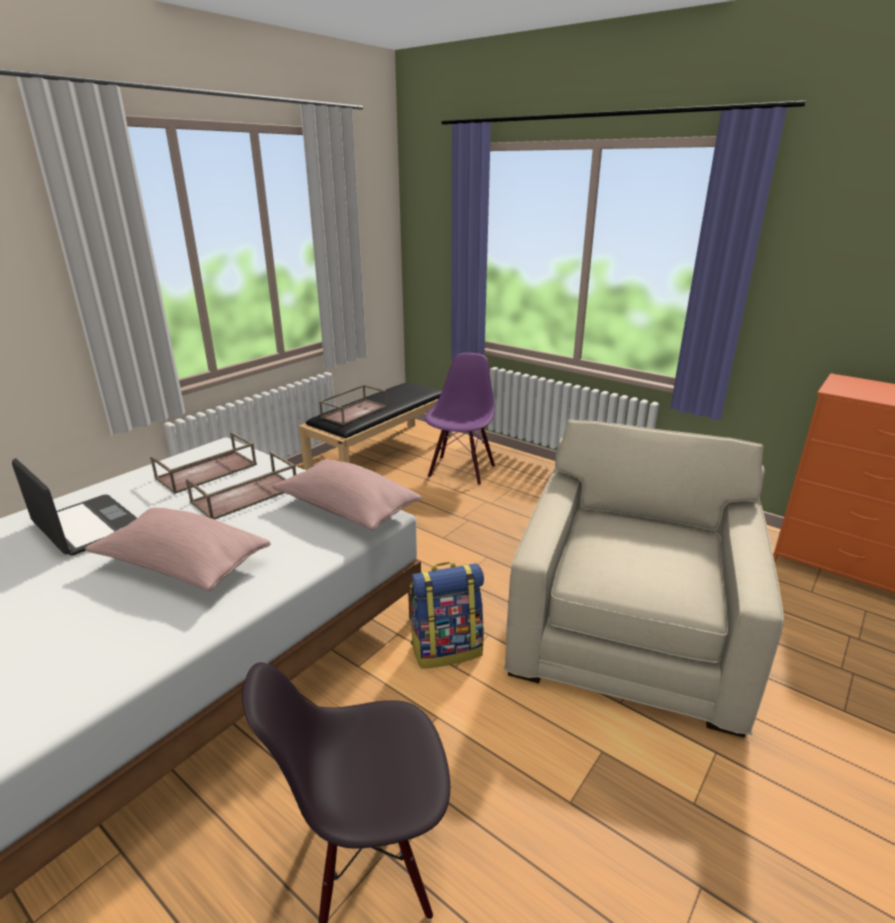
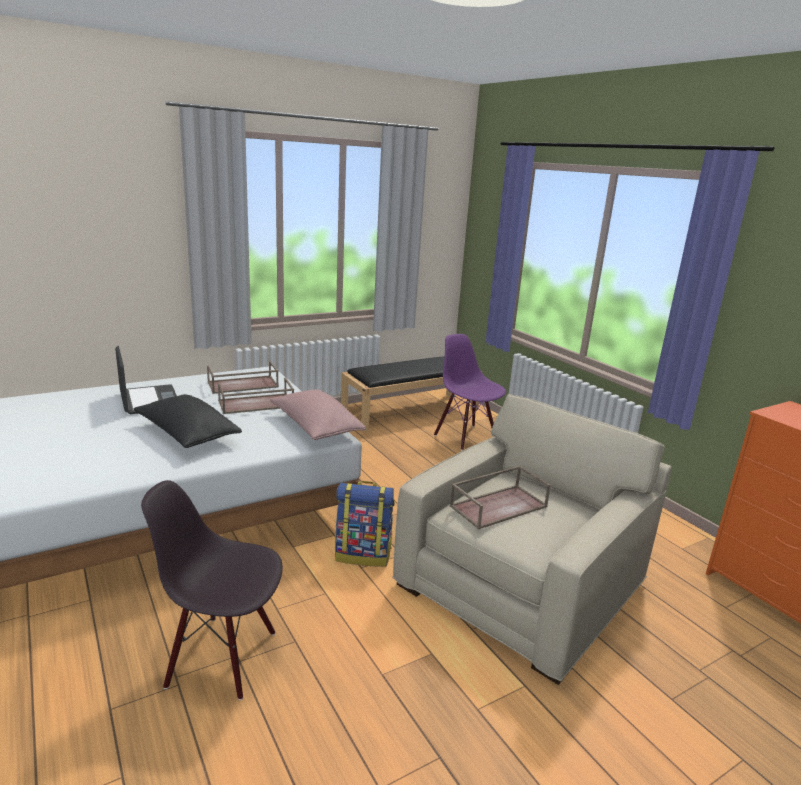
camera: 20 degrees right, 5 degrees down
(183, 565) = (187, 435): pink pillow -> black pillow
(354, 411) = (388, 369): brown tray -> brown tray (498, 505)
(460, 471) = (466, 437): purple chair -> purple chair turned 75 degrees counterclockwise

